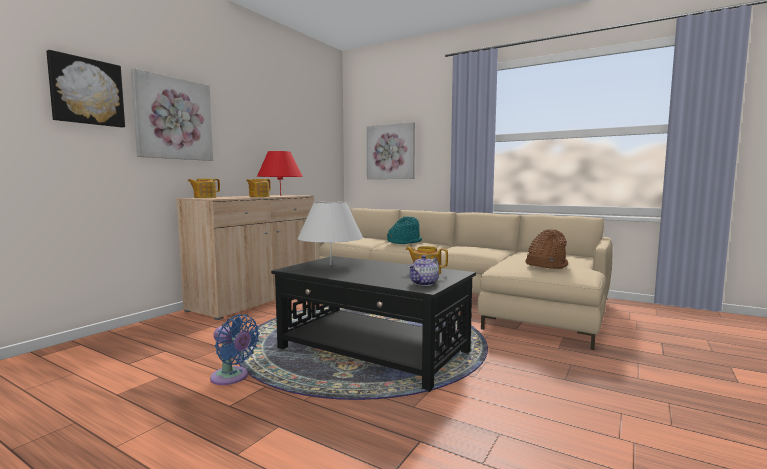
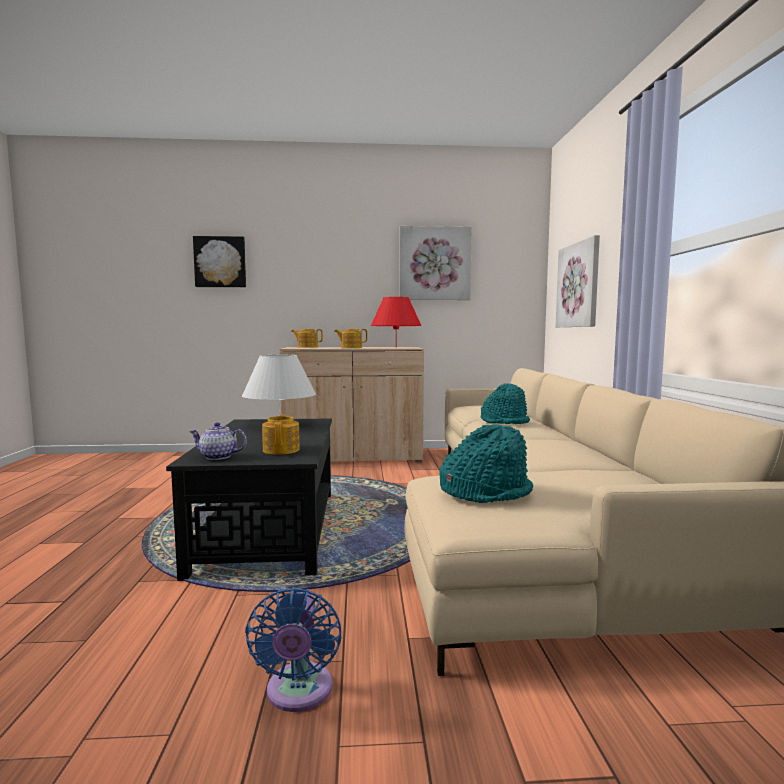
camera: 55 degrees right, 0 degrees up
(173, 119) = (292, 274): picture -> picture (434, 264)
(232, 377) = (167, 503): blue fan -> blue fan (298, 693)
(545, 265) = (485, 492): brown hat -> turquoise hat

